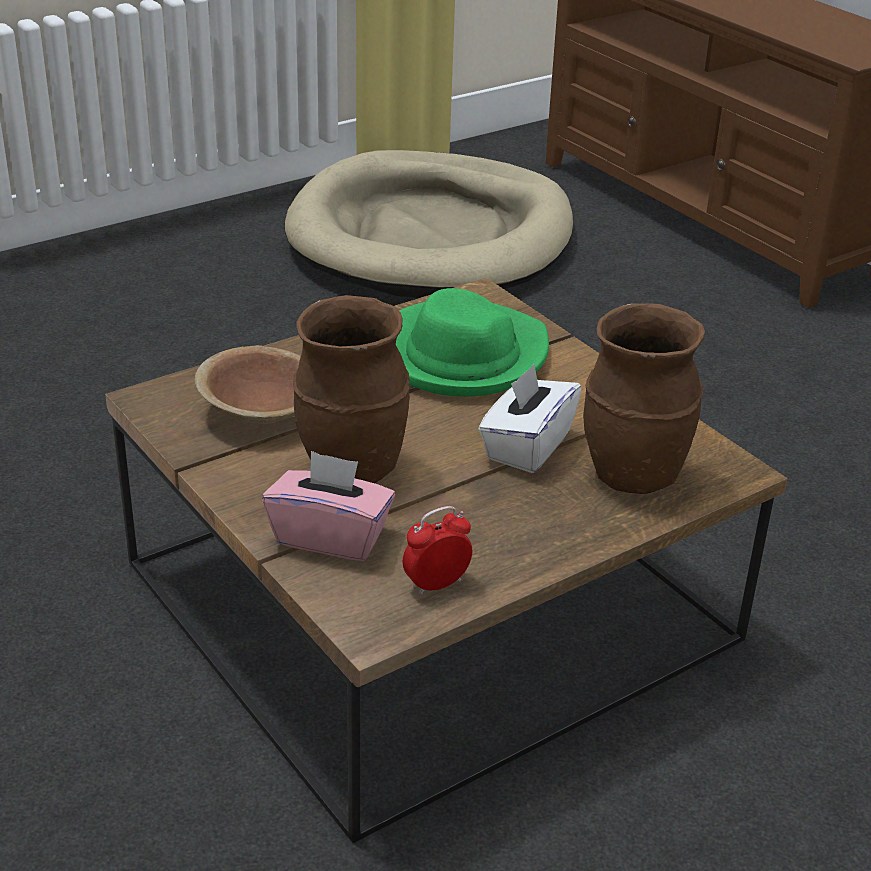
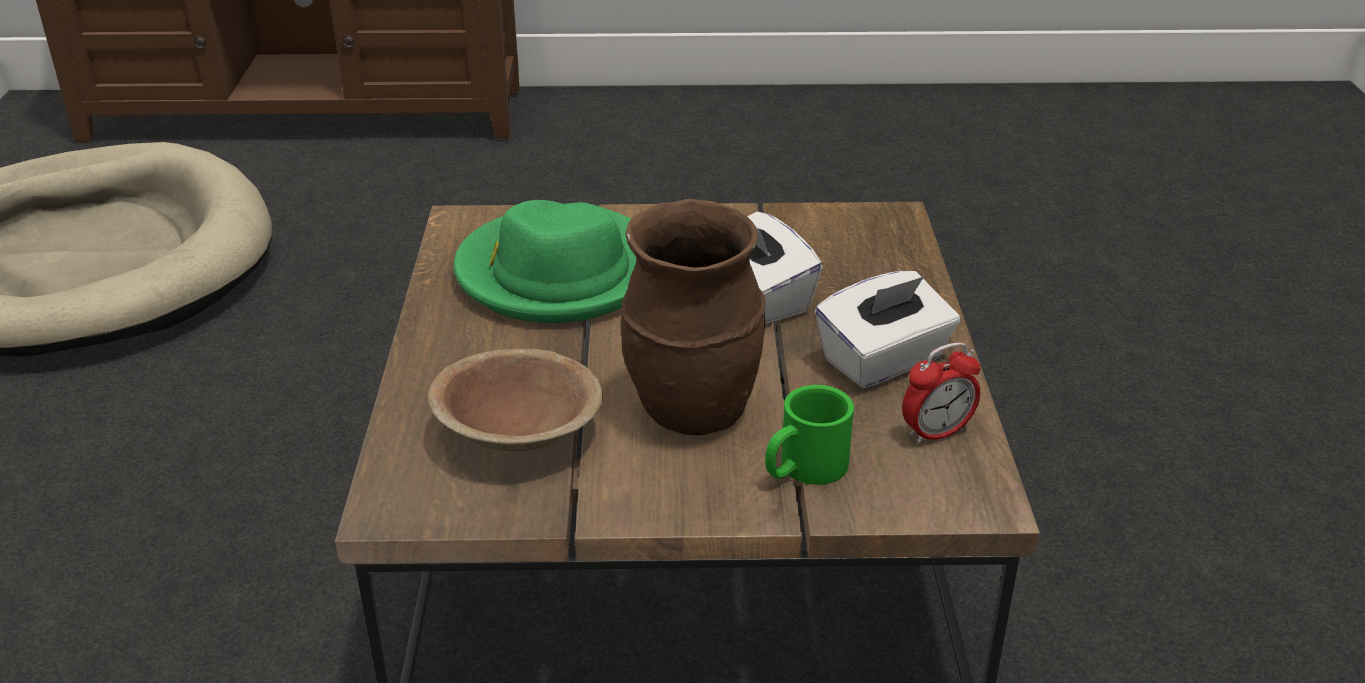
camera: 55 degrees left, 0 degrees up
(330, 537) = (803, 469): pink tissue box -> green mug
(436, 584) = (936, 433): alarm clock -> alarm clock turned 120 degrees counterclockwise
(507, 531) = (884, 361): none -> white tissue box
(632, 475) = (855, 265): brown vase -> none

